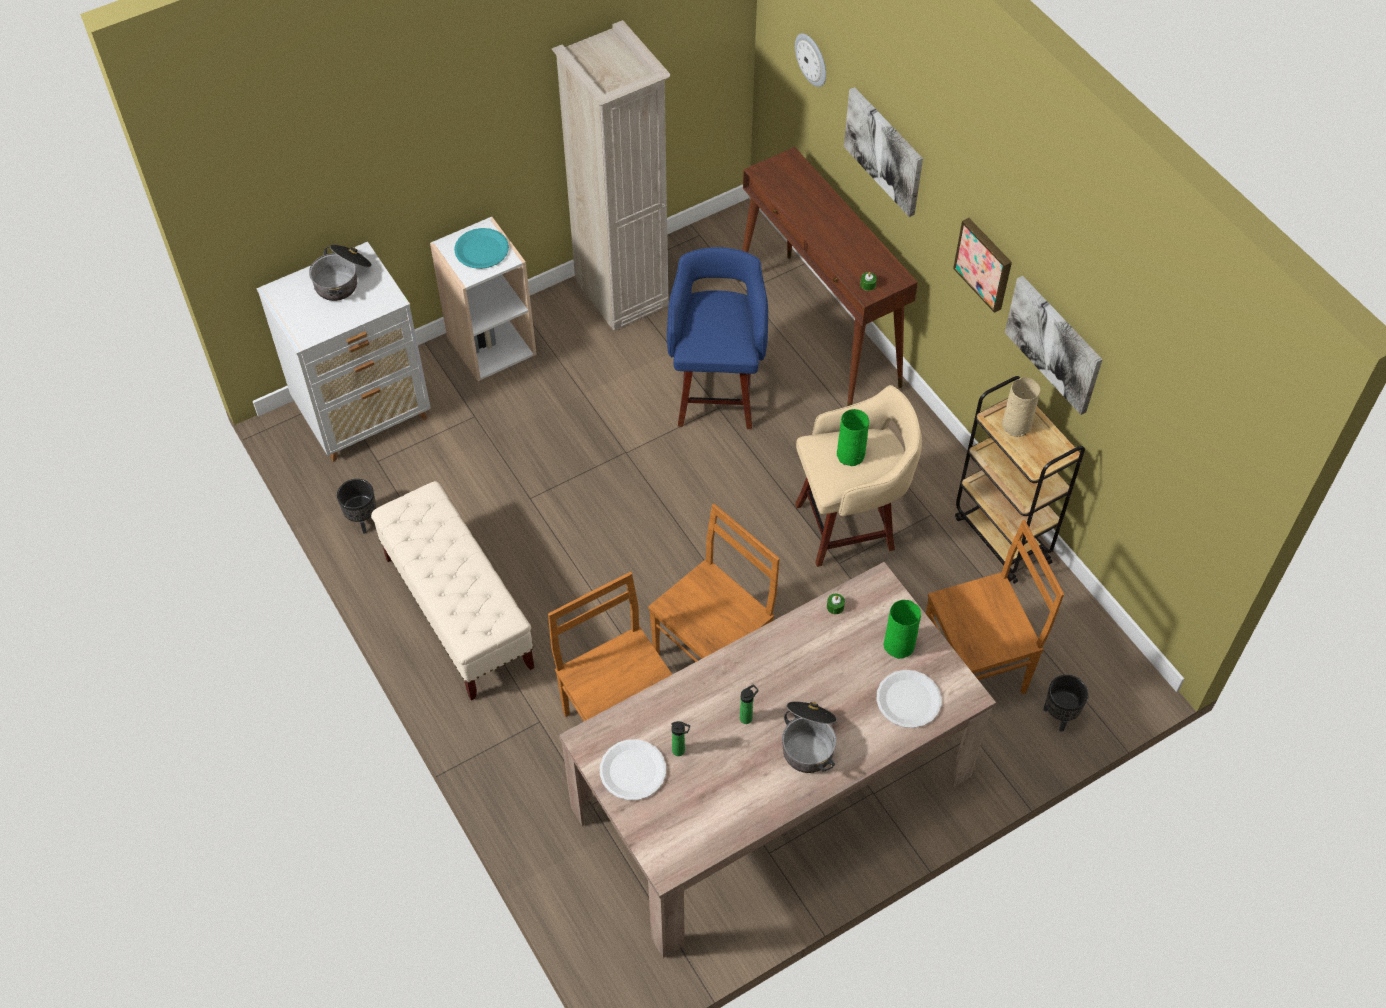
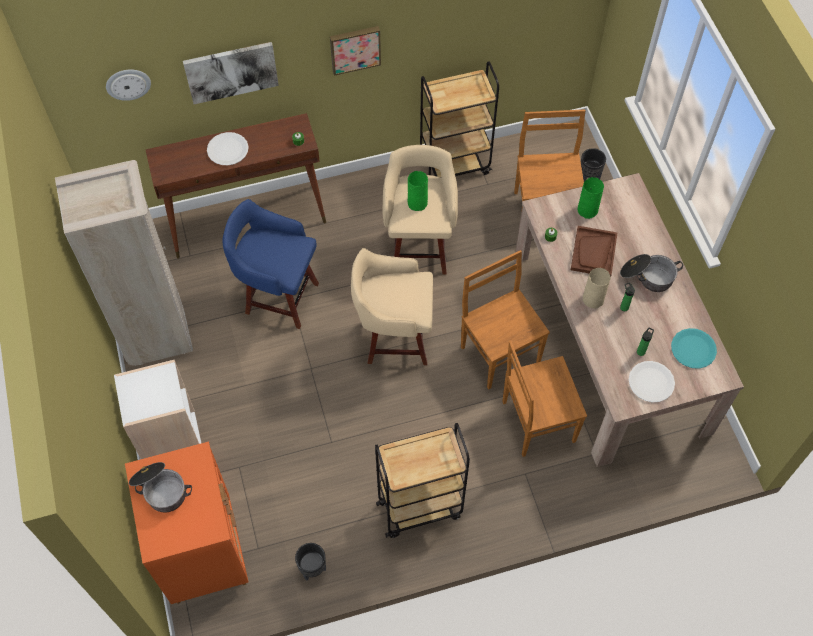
camera: 75 degrees left, 5 degrees up
(364, 411) = (203, 551): white dresser -> orange dresser
(458, 612) = (419, 512): beige bench -> brown cart
(481, 249) = (148, 388): turquoise plate -> turquoise plate (693, 349)
(696, 530) = (394, 339): none -> beige stool
(827, 665) = (593, 252): none -> brown tray
(908, 700) = (628, 216): white plate -> white plate (227, 150)
(1017, 425) = (448, 94): beige vase -> beige vase (592, 298)
(1054, 344) = (432, 36): picture -> none

